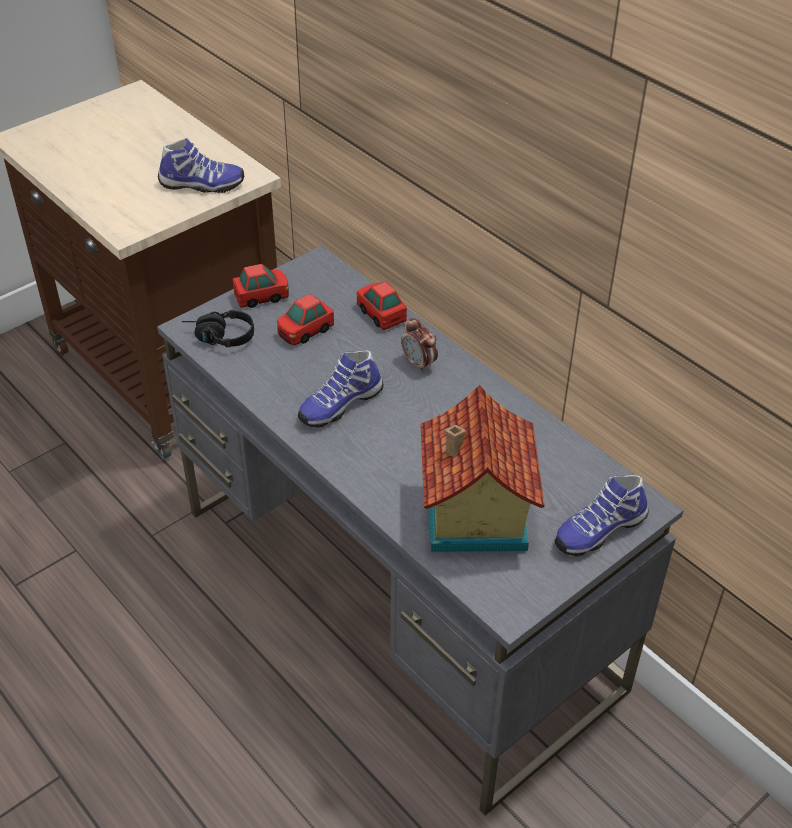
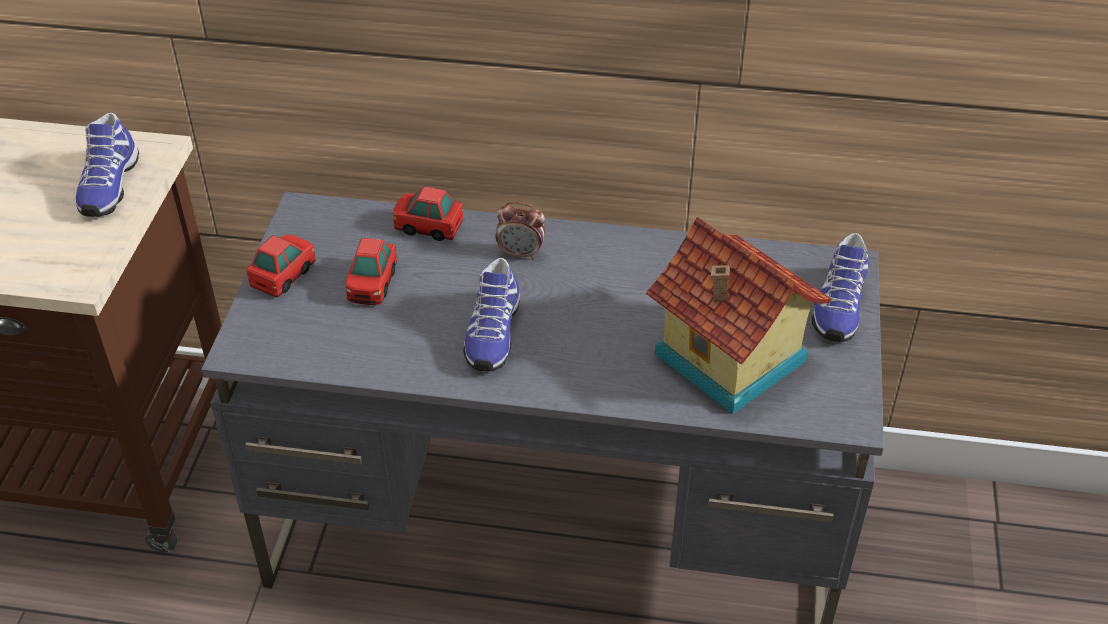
camera: 40 degrees left, 0 degrees up
(201, 185) = (108, 186): shoe -> shoe turned 135 degrees clockwise
(218, 338) = (287, 342): black headphones -> none

